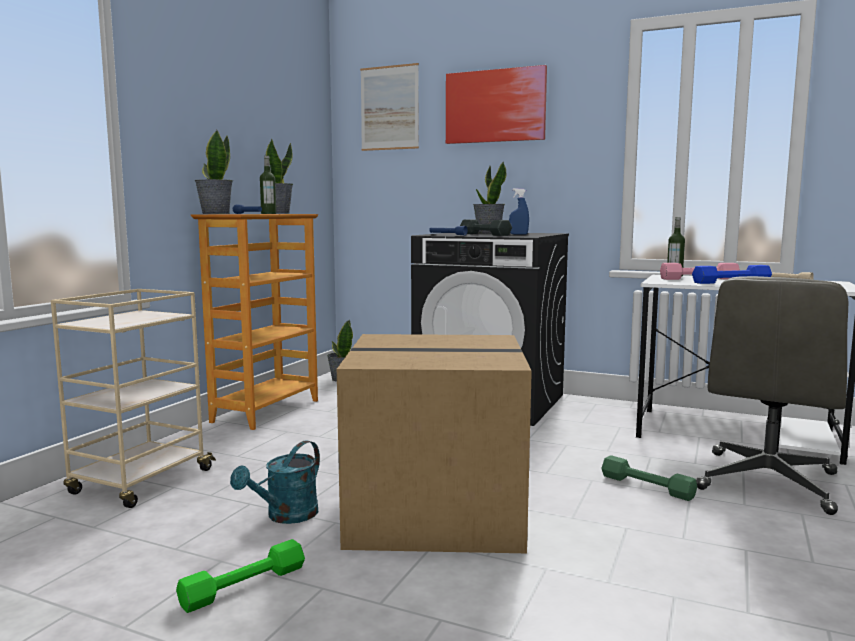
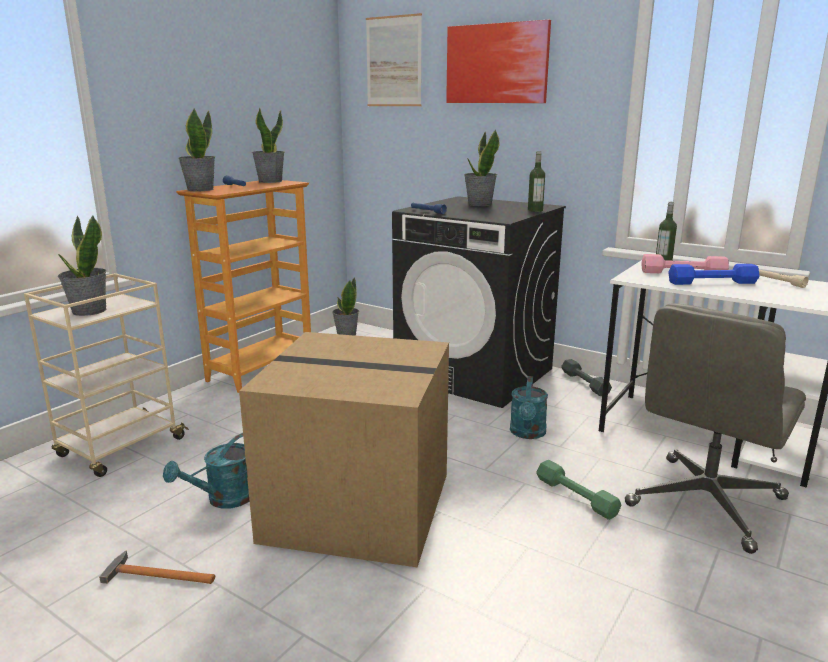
camera: 10 degrees right, 10 degrees up
(122, 320) = (88, 311): none -> potted plant
(243, 586) = (156, 575): green dumbbell -> hammer
(268, 213) = (256, 185): bottle -> bottle (535, 210)
(484, 234) = (466, 211): grey dumbbell -> grey dumbbell (584, 383)
(518, 234) = (504, 210): blue spray bottle -> none
(570, 443) = (527, 434): none -> turquoise watering can

